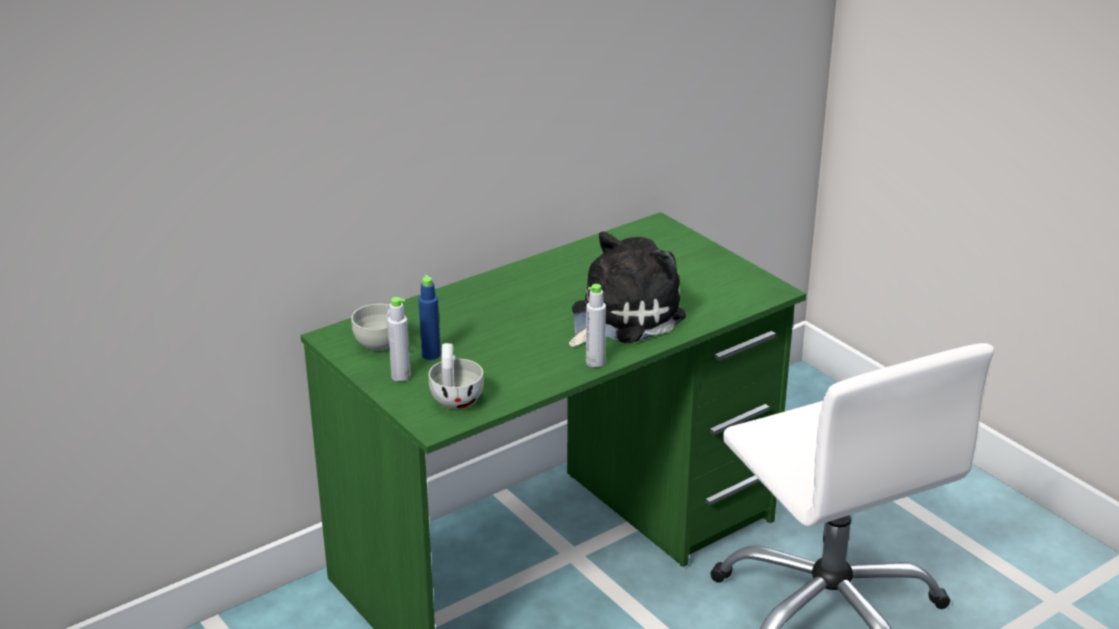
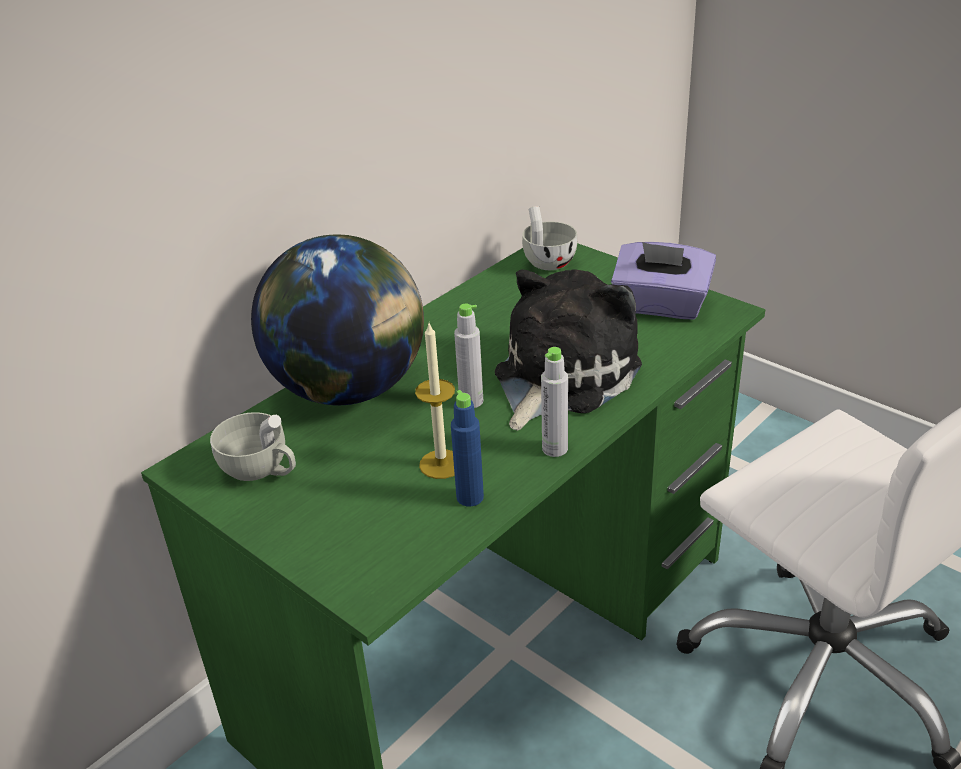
camera: 10 degrees left, 5 degrees up
(401, 376) = (297, 517): grey bottle -> grey bottle (471, 401)
(431, 355) = (330, 474): blue bottle -> blue bottle (470, 497)
(456, 397) = (385, 539): white cup -> white cup (546, 260)
(461, 303) = (350, 389): none -> globe
(510, 360) = (441, 464): none -> candle
(723, 279) = (660, 306): none -> purple tissue box

